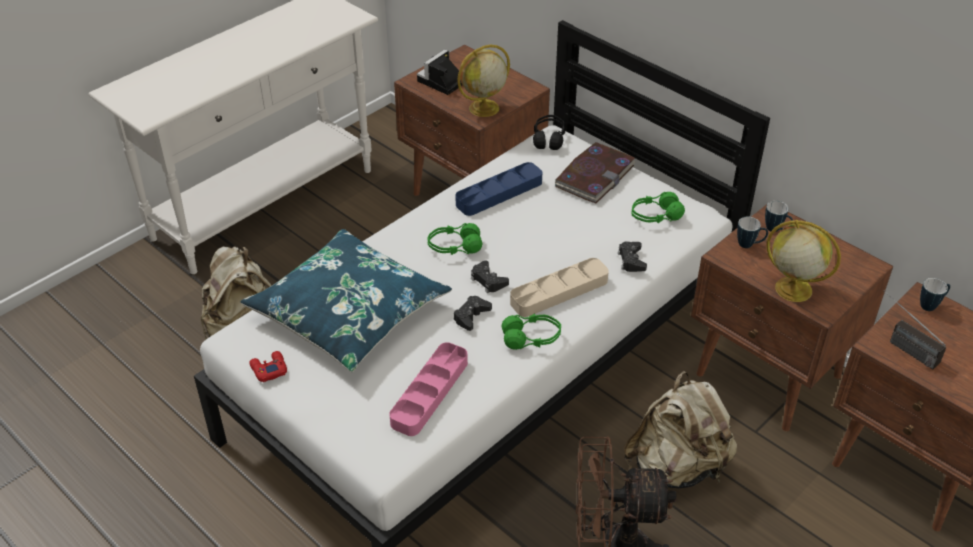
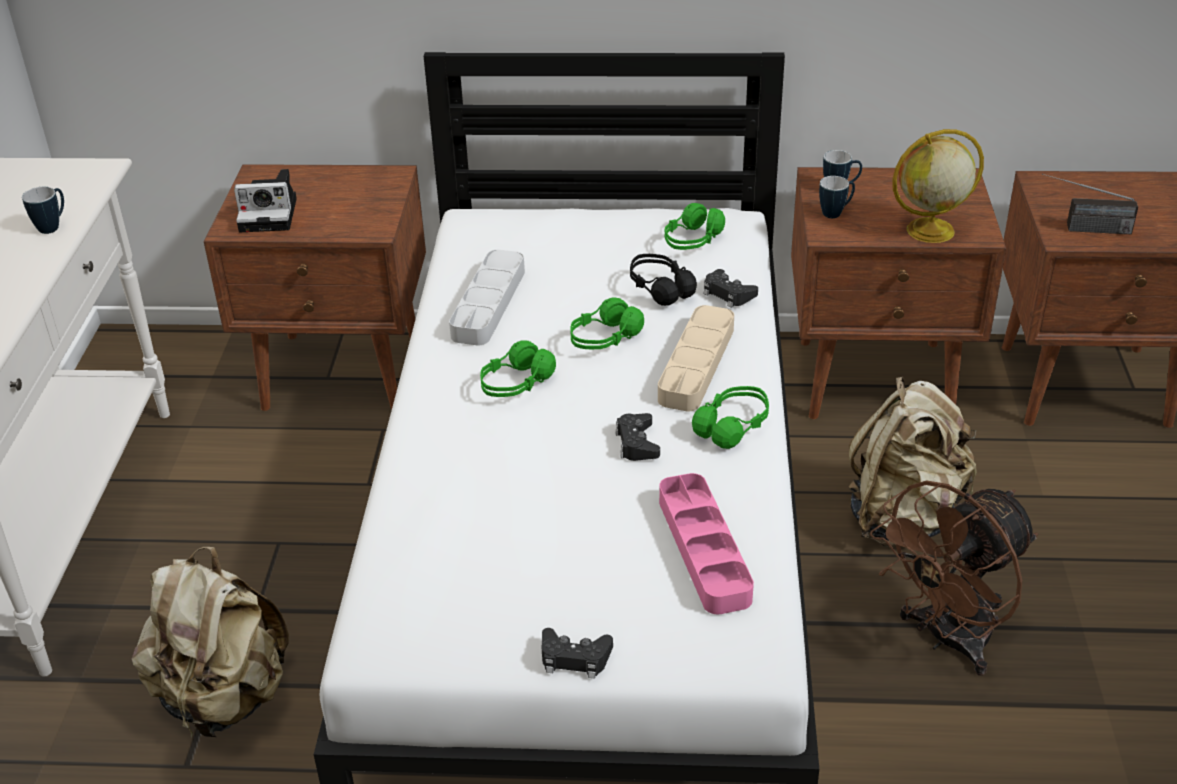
camera: 40 degrees left, 5 degrees down
(268, 369) = (469, 652): red game controller -> none
(349, 312) = (483, 526): blue pillow -> none
(442, 82) = (271, 214): camera -> camera turned 90 degrees counterclockwise
(483, 109) = (365, 219): globe -> none
(488, 280) = (604, 396): black game controller -> black game controller (574, 658)
(499, 193) = (488, 303): blue tray -> grey tray
(529, 248) = (604, 339): none -> green headphones
(548, 139) = (468, 223): black headphones -> black headphones (660, 289)
(594, 175) = (572, 234): book -> none
(931, 305) = (1055, 184): mug -> mug (53, 226)

